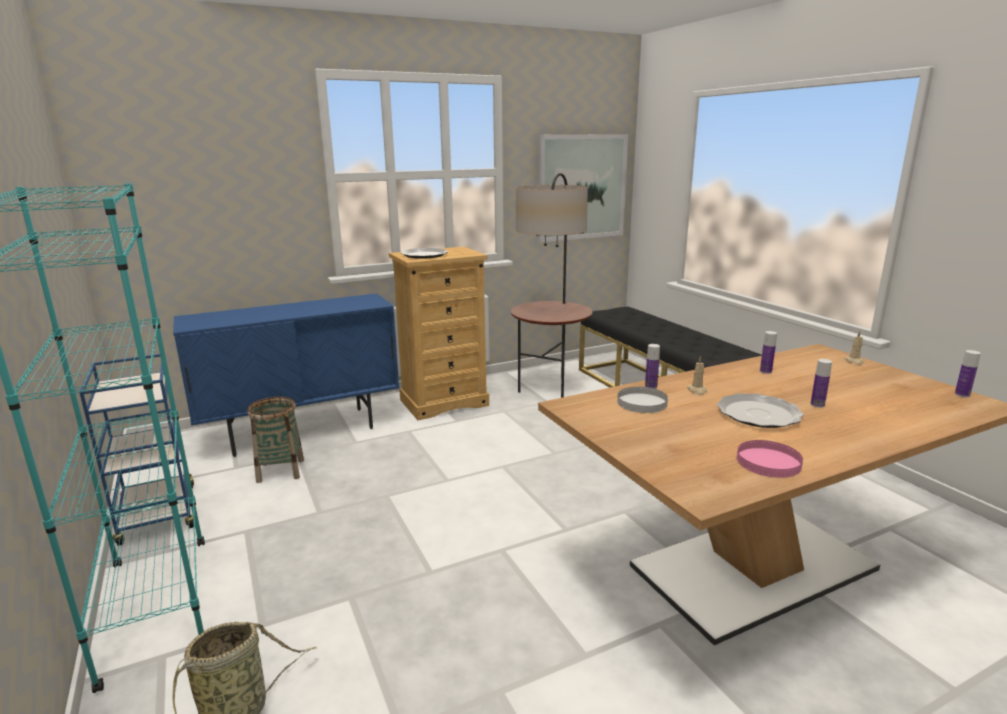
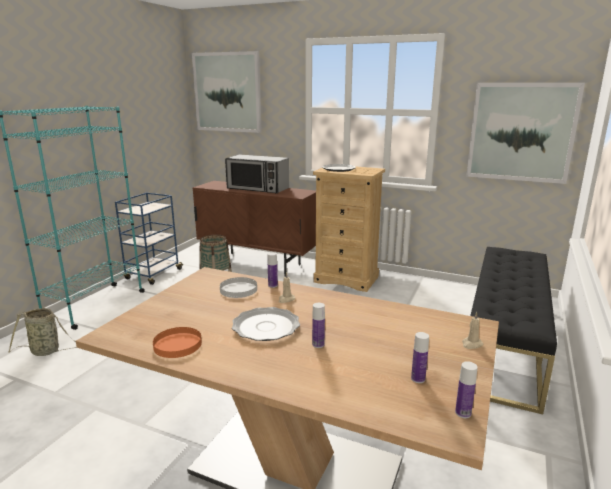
camera: 50 degrees right, 0 degrees up
(165, 155) = (227, 92): none -> picture
(292, 309) = (258, 189): none -> microwave
(302, 431) = (257, 264): blue cabinet -> brown cabinet
(550, 388) = (429, 298): floor lamp -> none
(765, 371) = (369, 313): bottle -> bottle (418, 379)
(769, 462) = (178, 345): pink plate -> orange plate

